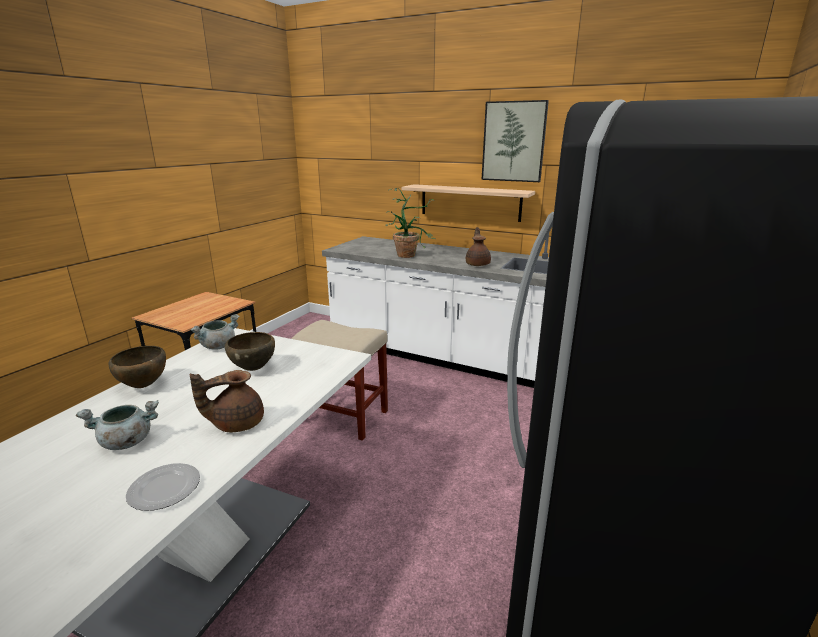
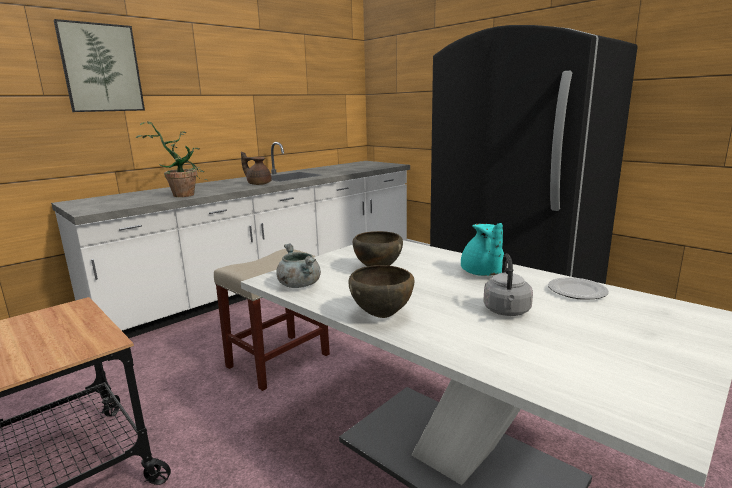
camera: 70 degrees left, 5 degrees down
(126, 442) = (507, 312): grey cooking pot -> grey kettle
(236, 423) = (482, 273): brown teapot -> turquoise teapot
(470, 202) = (193, 135): shelf -> none
(514, 142) = (224, 74): picture -> picture (101, 68)

